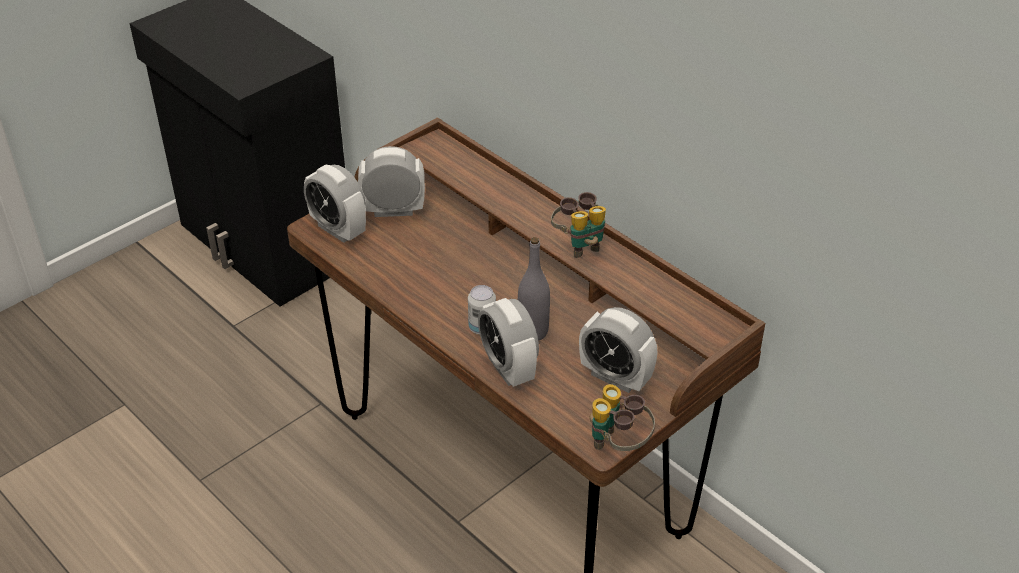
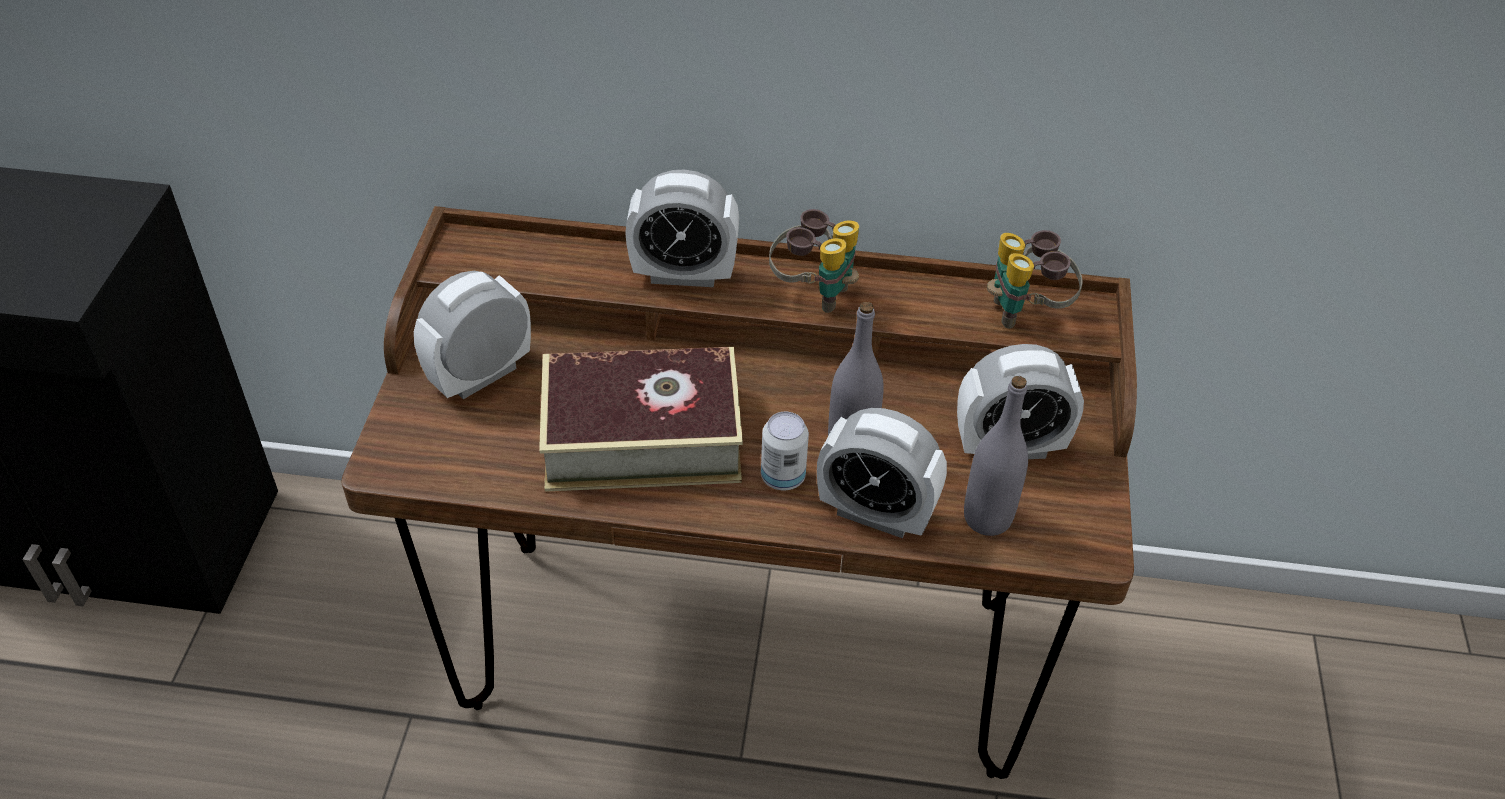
camera: 40 degrees left, 5 degrees up
(338, 229) = (428, 446): alarm clock -> alarm clock (683, 274)
(436, 275) = (642, 436): none -> book
(562, 401) = (987, 518): none -> grey bottle
(618, 445) = (1110, 535): binoculars -> binoculars (1026, 311)

